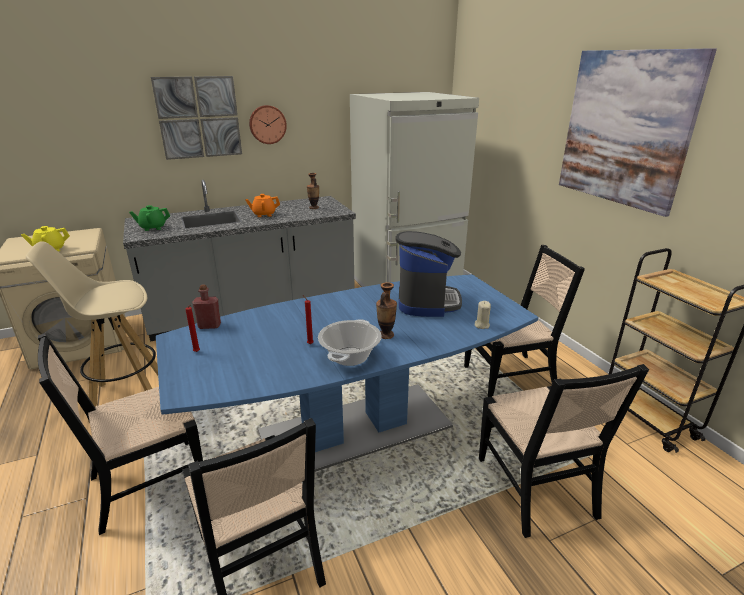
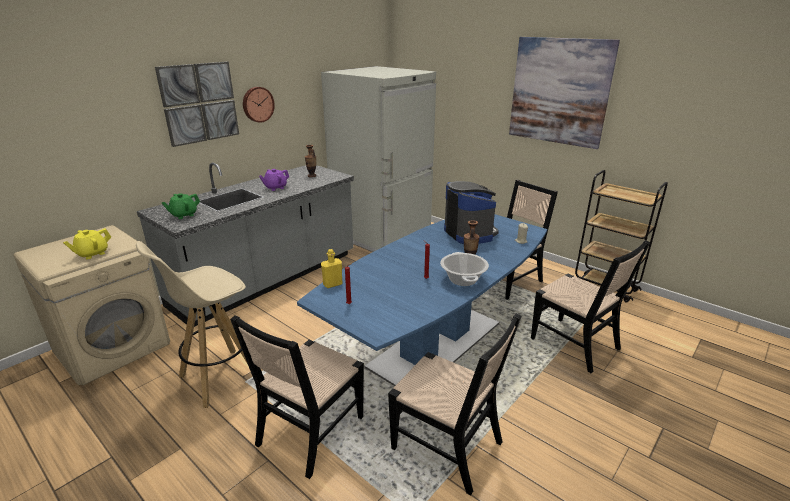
camera: 25 degrees left, 0 degrees up
(209, 326) = (332, 284): red bottle -> yellow bottle
(264, 214) = (275, 188): orange teapot -> purple teapot

